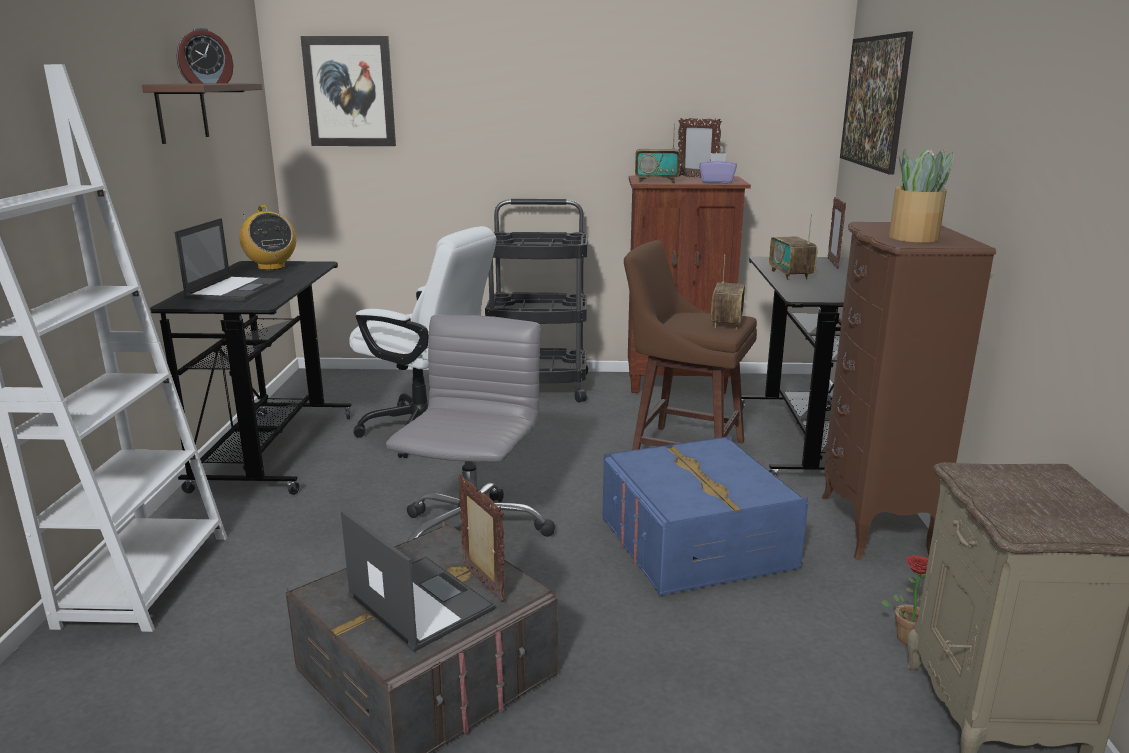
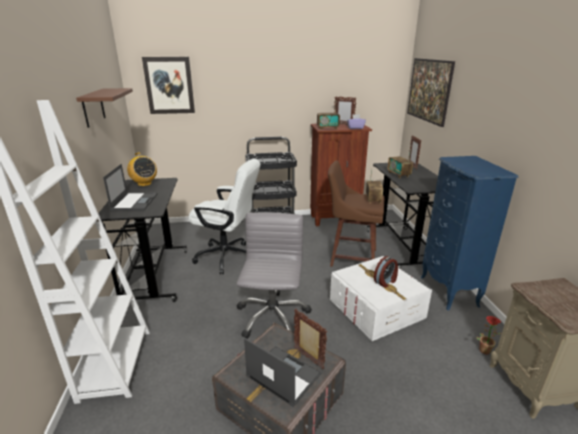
camera: 10 degrees left, 5 degrees up
(208, 83) = (107, 91): alarm clock -> alarm clock (385, 281)
(696, 542) = (376, 309): blue storage box -> white storage box
(870, 526) = (446, 291): brown dresser -> blue dresser
(914, 237) = (477, 168): potted plant -> none

